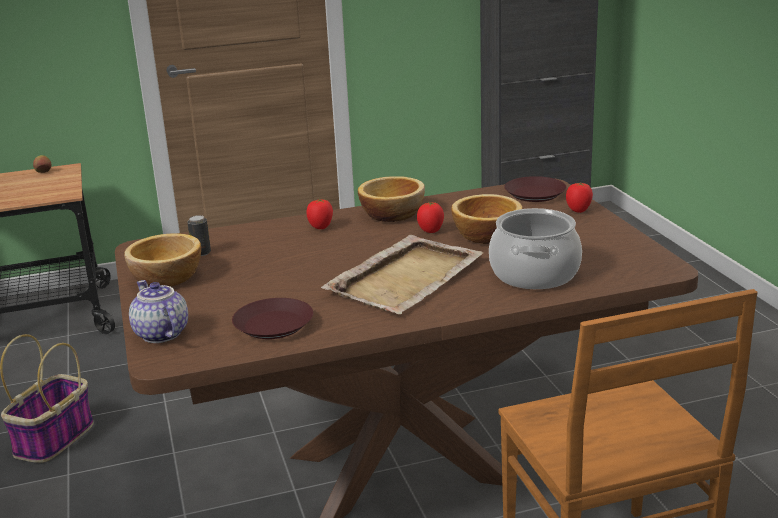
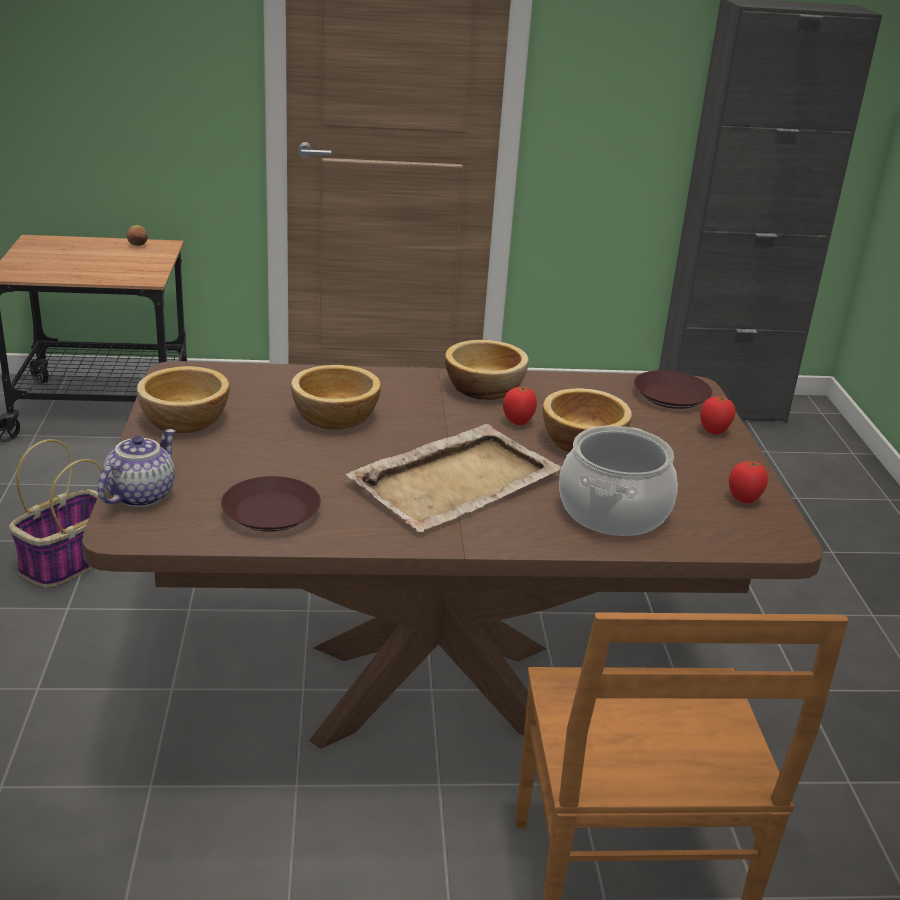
camera: 10 degrees right, 5 degrees up
(160, 334) = (140, 495): teapot -> teapot turned 45 degrees clockwise
(201, 253) = (239, 395): can -> none
(287, 254) = (335, 418): none -> bowl
(321, 228) = (391, 389): tomato -> tomato (744, 500)

